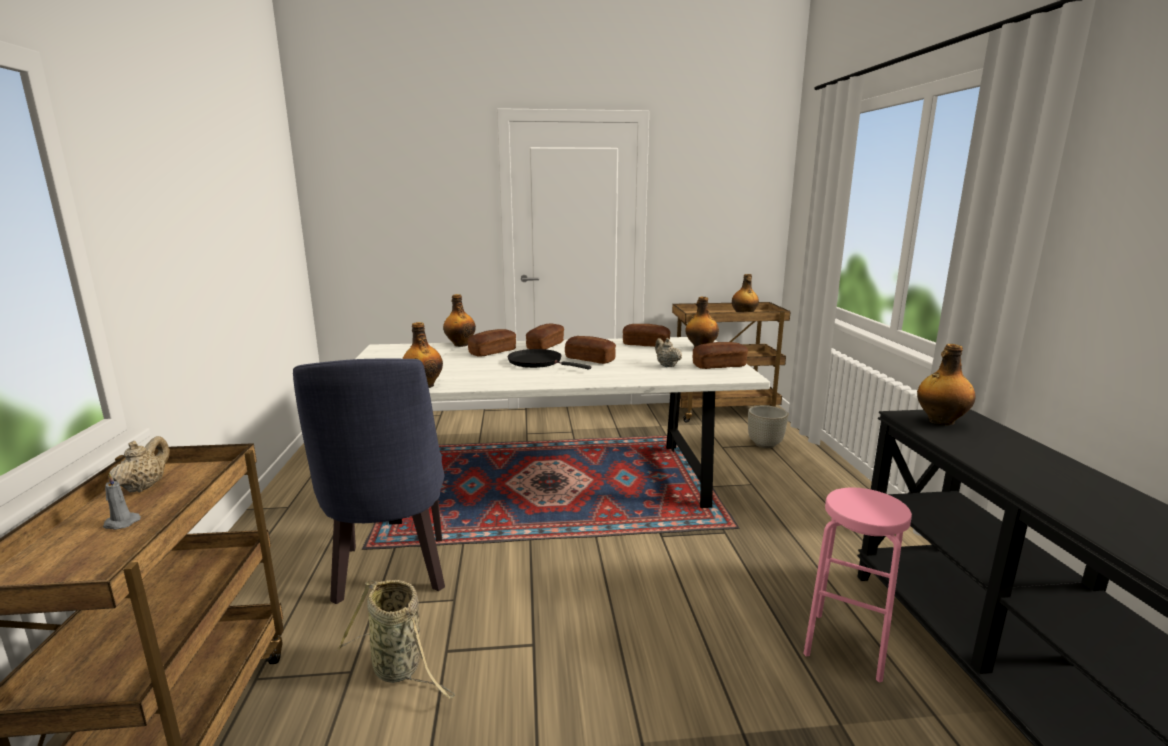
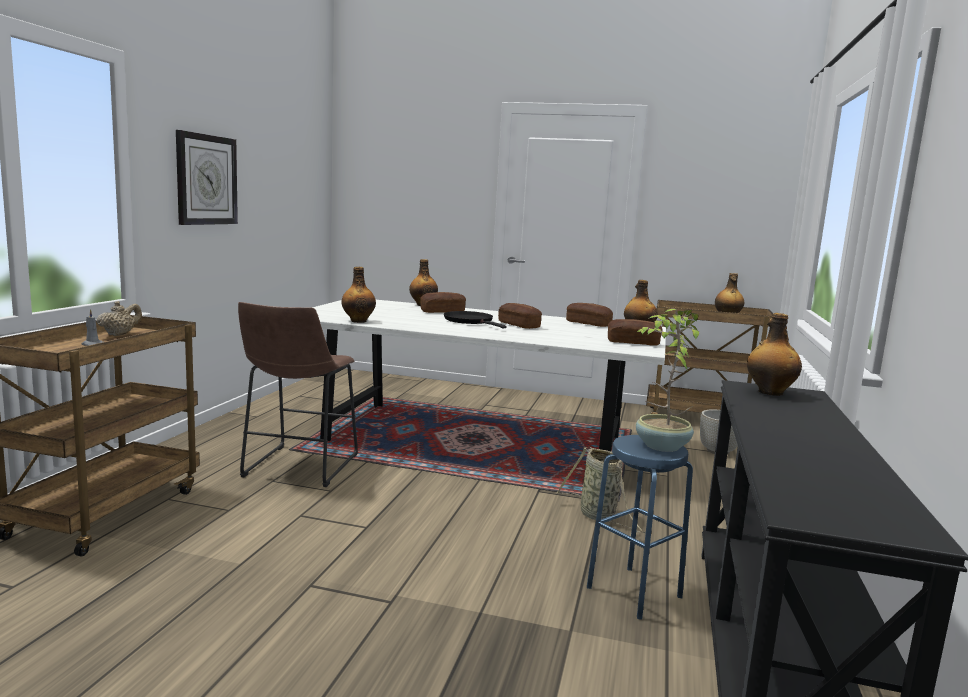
camera: 20 degrees right, 5 degrees down
(177, 229) = (206, 180): none -> wall clock
(392, 575) = (298, 468): blue chair -> brown stool
(400, 669) = (261, 516): basket -> basket (599, 516)
(545, 346) = (494, 314): bread -> none
(666, 365) = (582, 336): beige teapot -> none
(847, 646) = (634, 592): pink stool -> blue stool
(876, 502) = (660, 446): none -> potted plant

